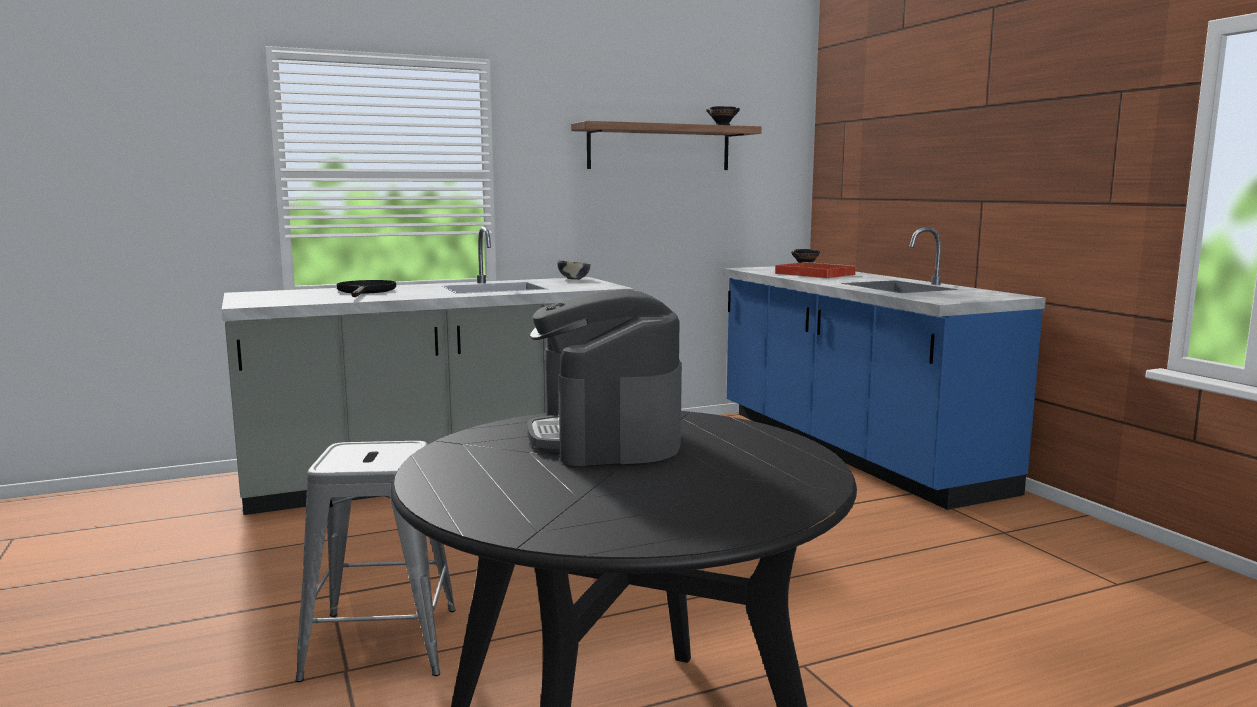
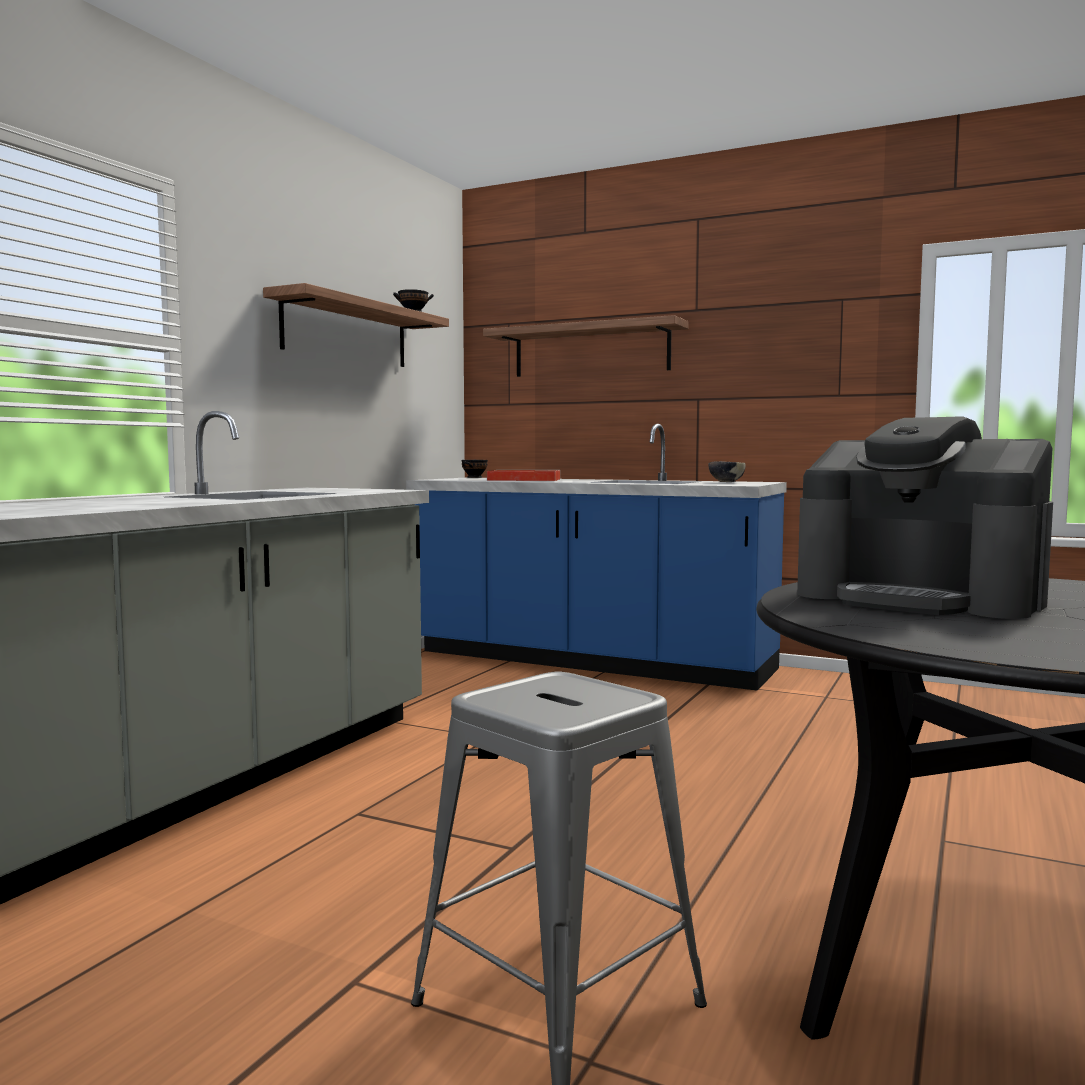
camera: 40 degrees left, 5 degrees down
(366, 291) = (84, 503): black frying pan -> none
(573, 279) = (307, 488): bowl -> bowl (726, 482)
(899, 148) = (591, 350): none -> shelf

